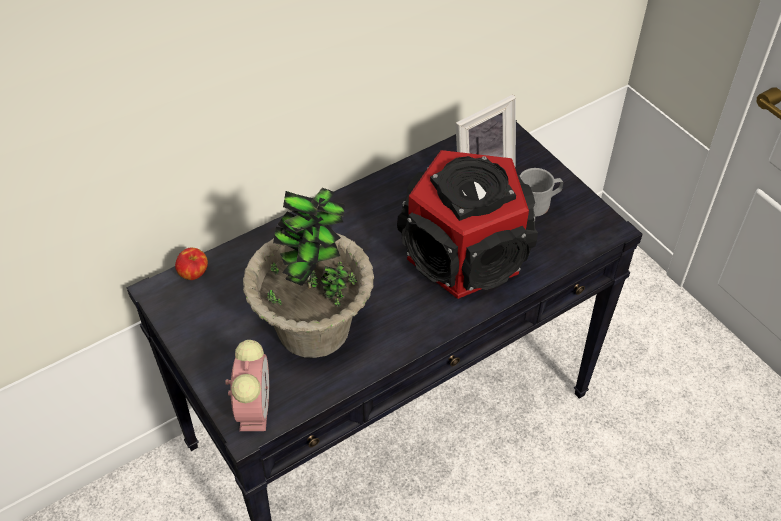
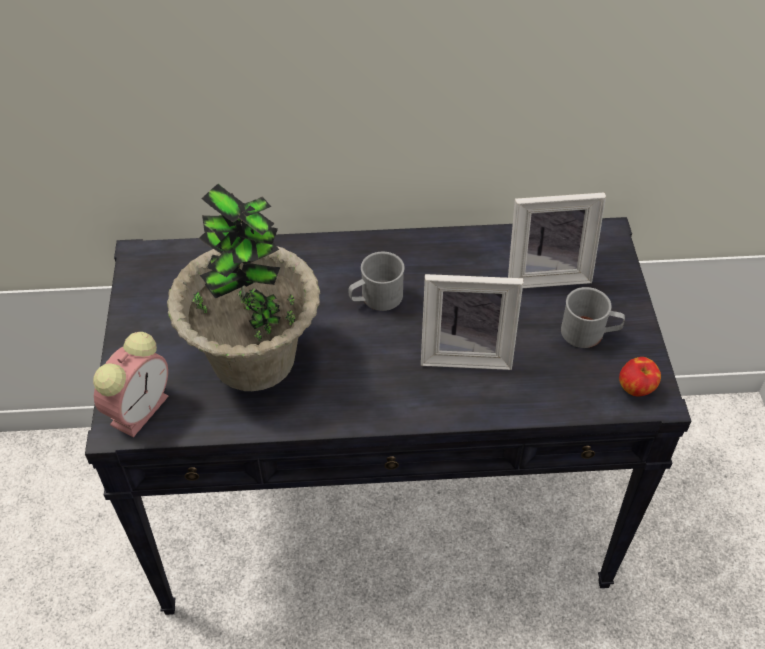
camera: 30 degrees right, 0 degrees up
(194, 274) = (184, 254): apple -> apple (636, 388)
(372, 243) = (375, 298): none -> grey mug
(465, 253) = (466, 352): speaker -> picture frame

